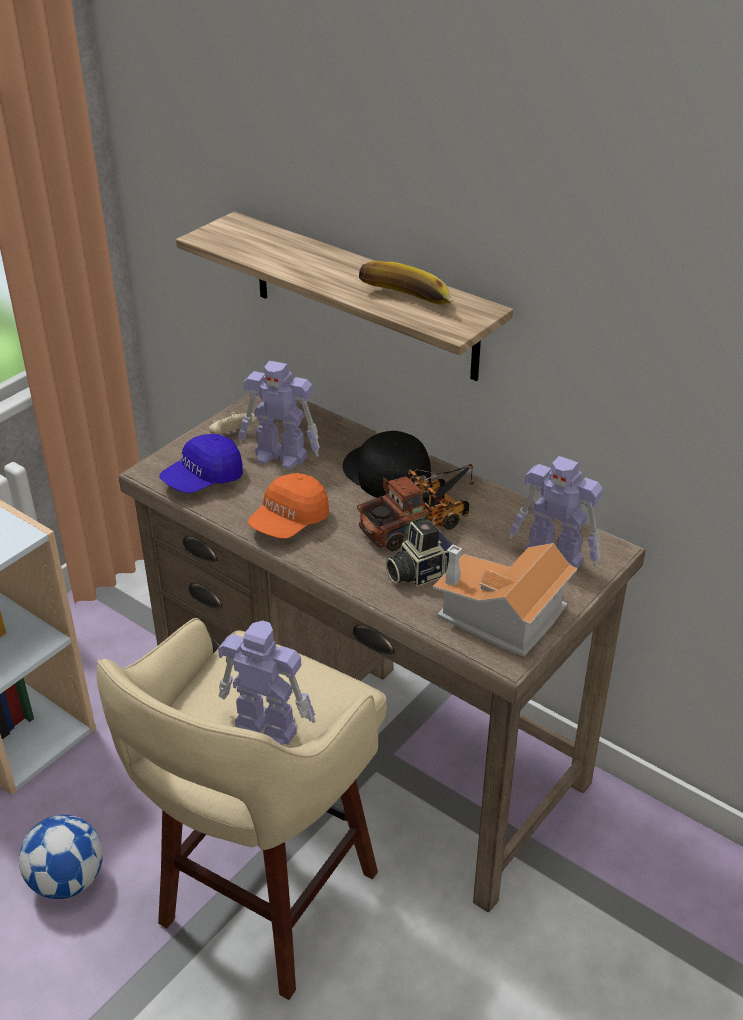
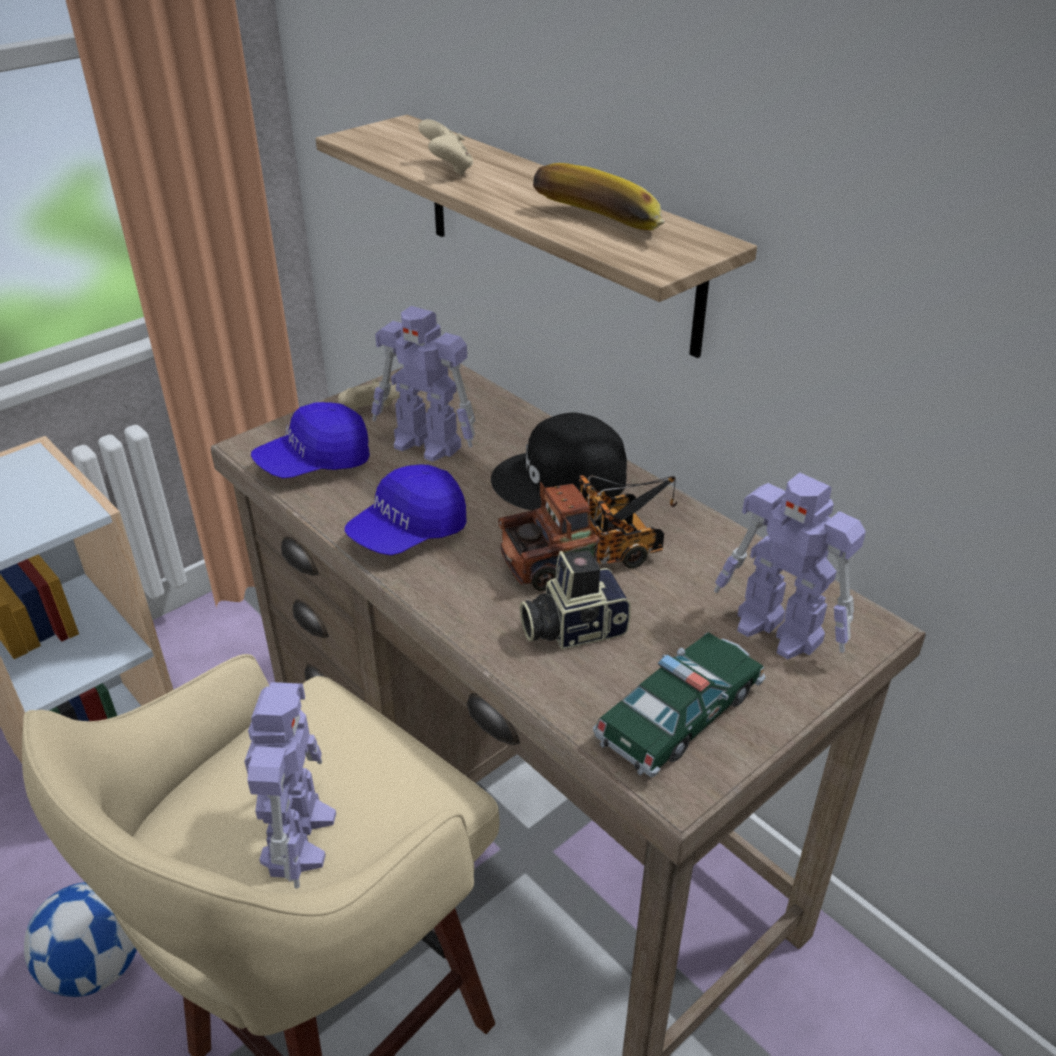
camera: 10 degrees right, 0 degrees up
(265, 727) = (299, 835): toy robot -> toy robot turned 60 degrees clockwise
(286, 262) = (448, 169): none -> beige game controller
(289, 522) = (408, 532): orange cap -> blue cap
(385, 473) = (561, 480): black cap -> black cap turned 75 degrees counterclockwise
(501, 617) = (679, 715): toy house -> toy car

